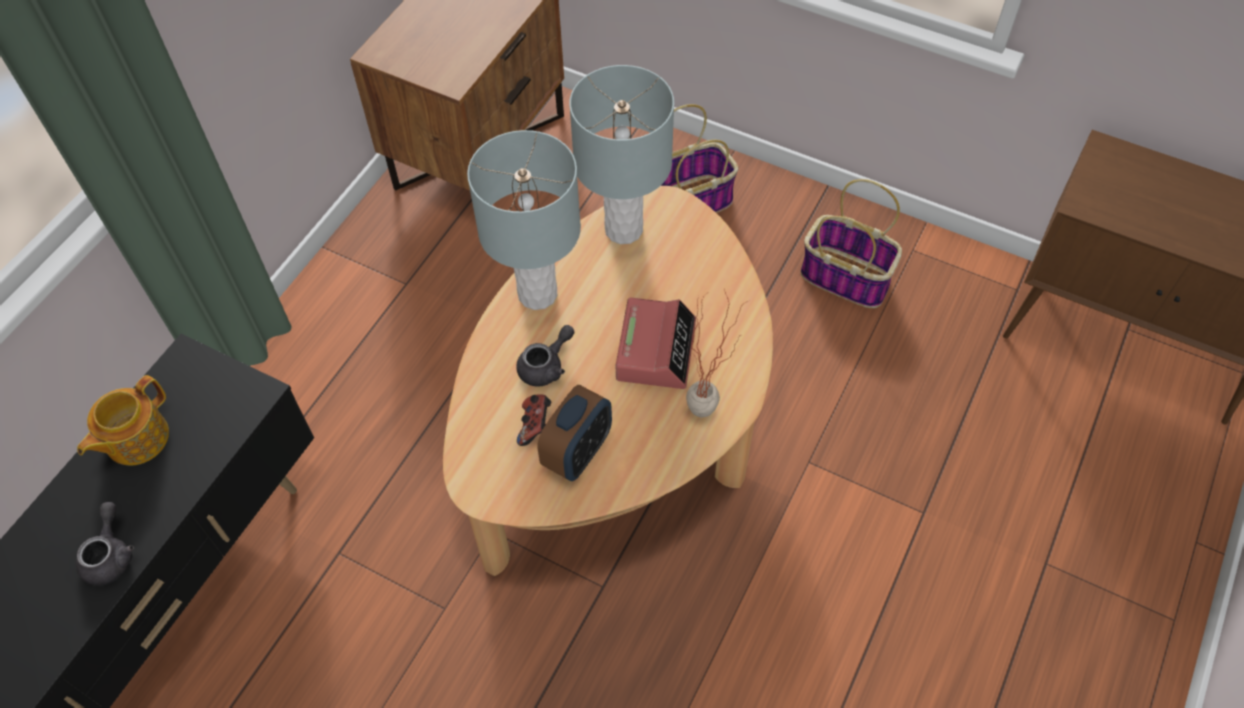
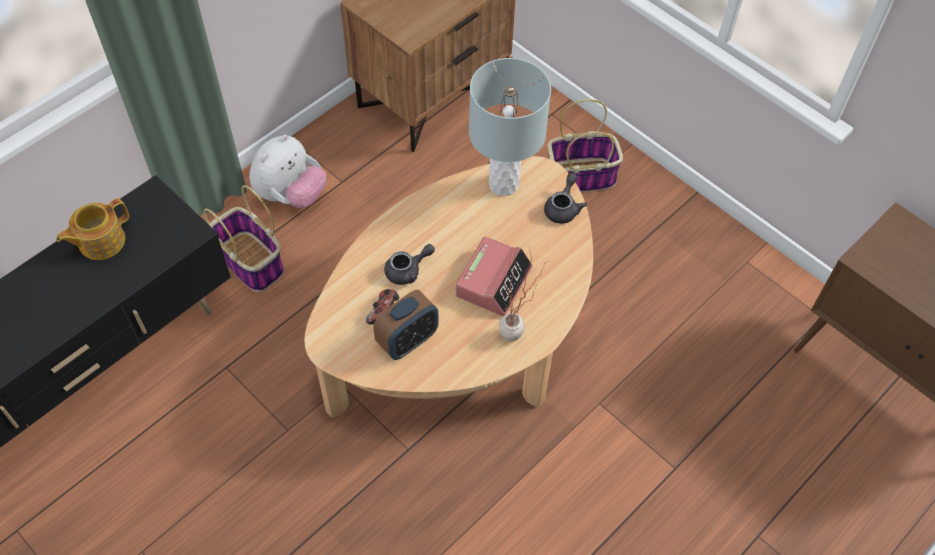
camera: 15 degrees right, 0 degrees up
(111, 555) = (58, 317): grey teapot -> grey teapot (563, 208)
(348, 316) = (291, 195): none -> plush toy
(538, 294) = (421, 215): grey table lamp -> none
(847, 278) = (684, 269): basket -> basket (252, 262)

